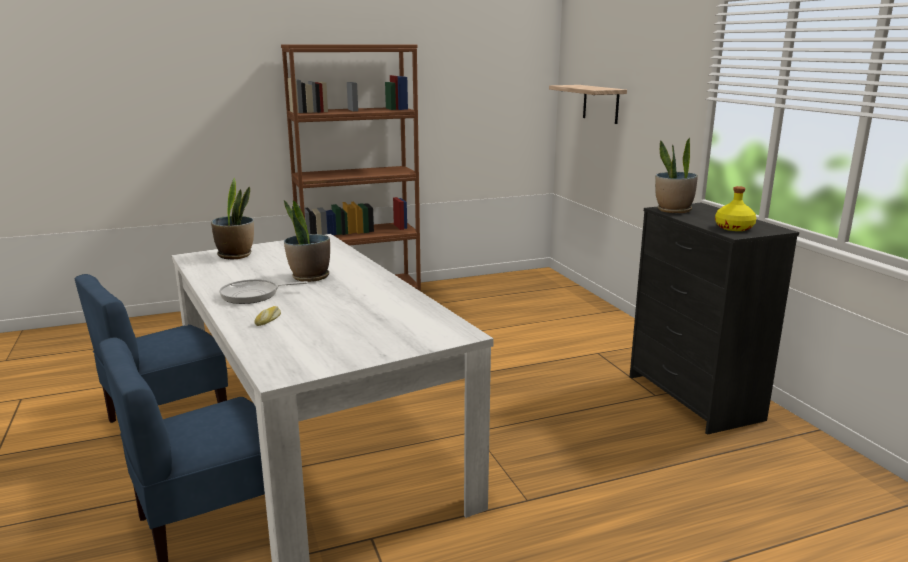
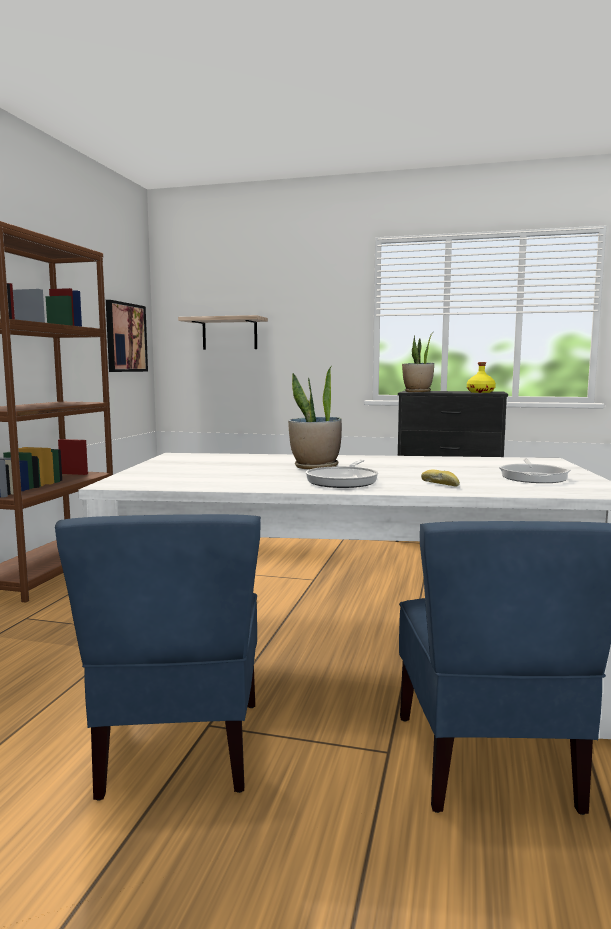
camera: 55 degrees left, 10 degrees down
(236, 255) = (162, 474): potted plant -> none
(338, 342) = (533, 477): none -> frying pan
(507, 104) = (125, 337): none -> picture

